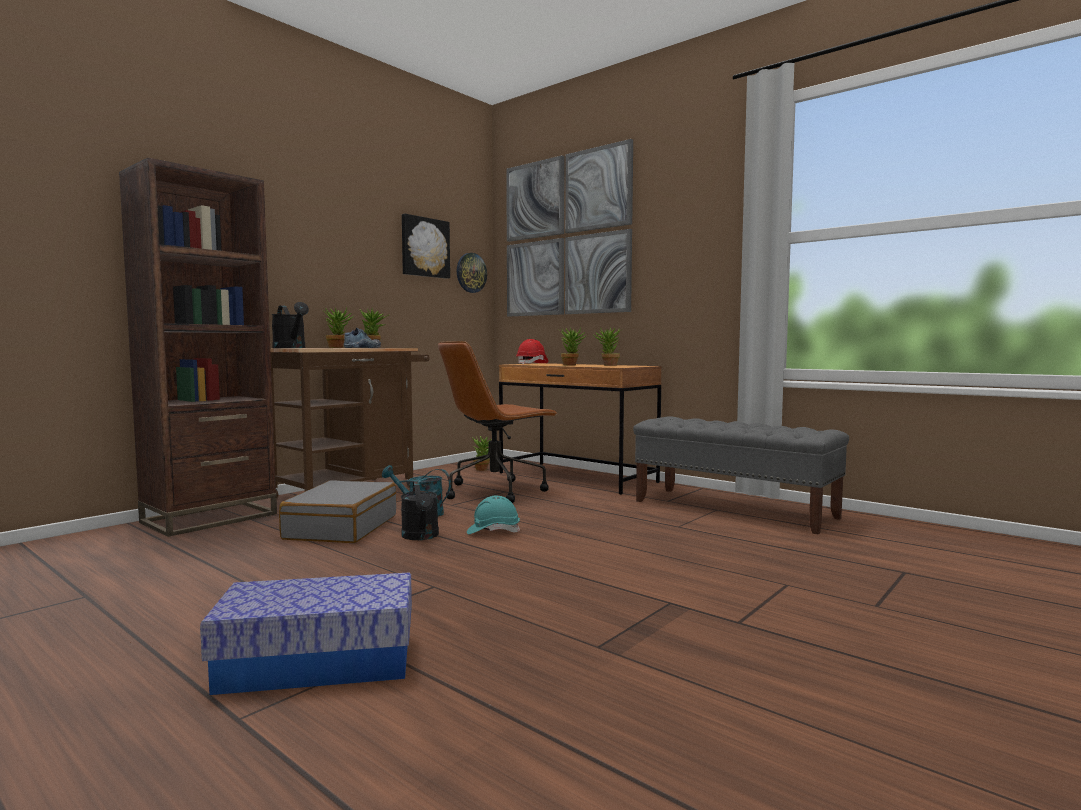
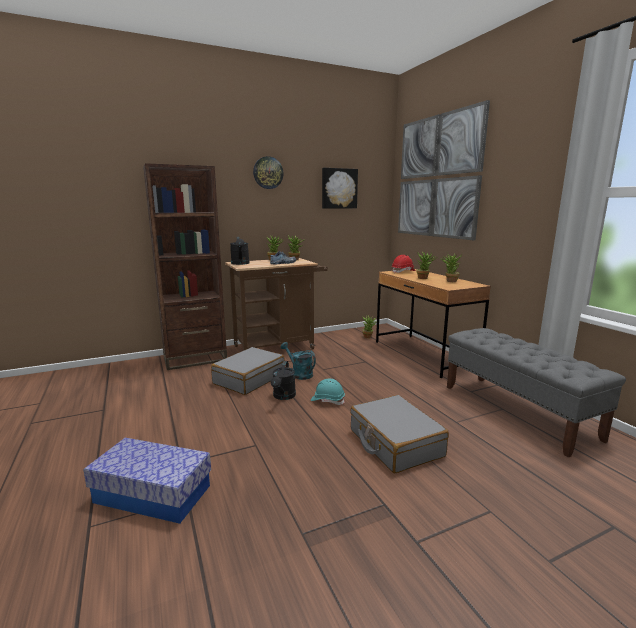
camera: 25 degrees right, 10 degrees up
(471, 273) = (374, 202): wall clock -> wall clock (268, 173)
(496, 491) = (359, 360): brown office chair -> none
(626, 553) = (395, 443): none -> grey suitcase

